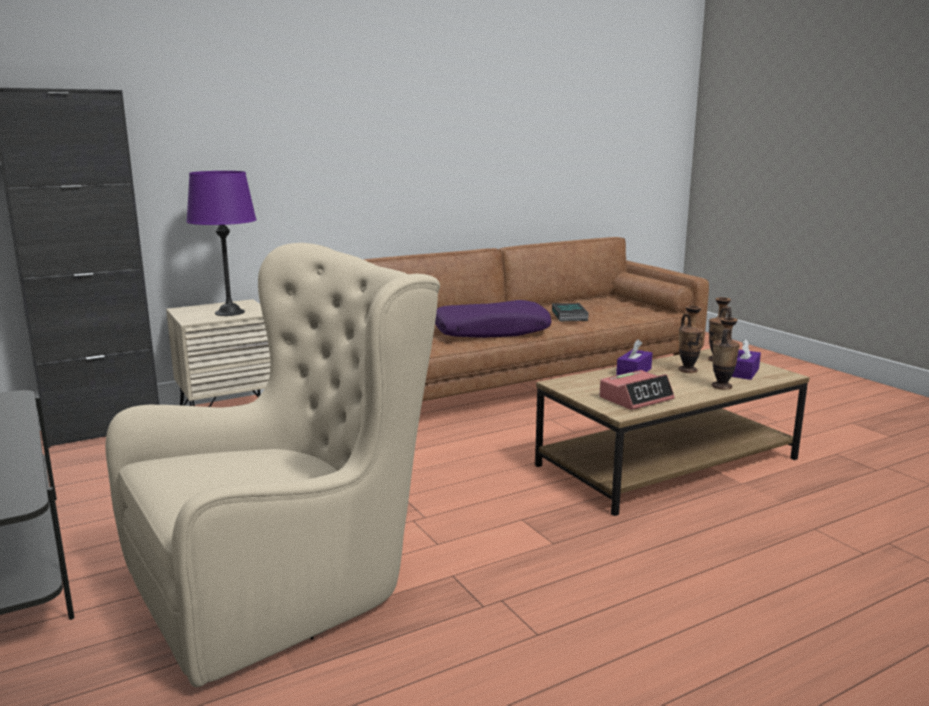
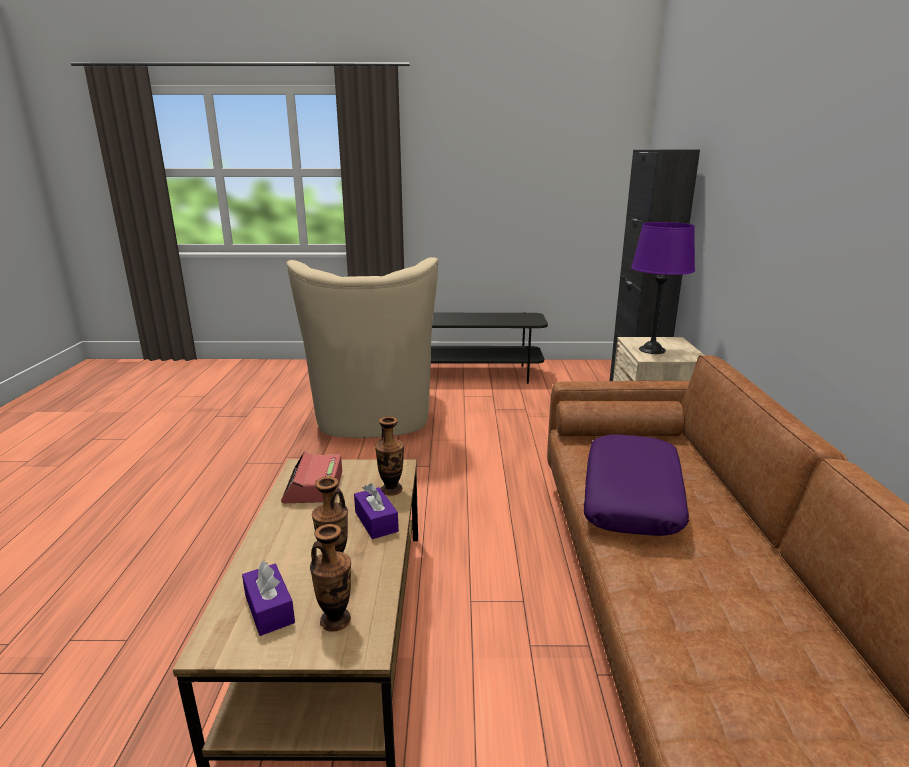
camera: 120 degrees right, 5 degrees up
(570, 316) = (703, 603): book -> none
(721, 386) = (263, 556): vase -> vase (391, 490)

